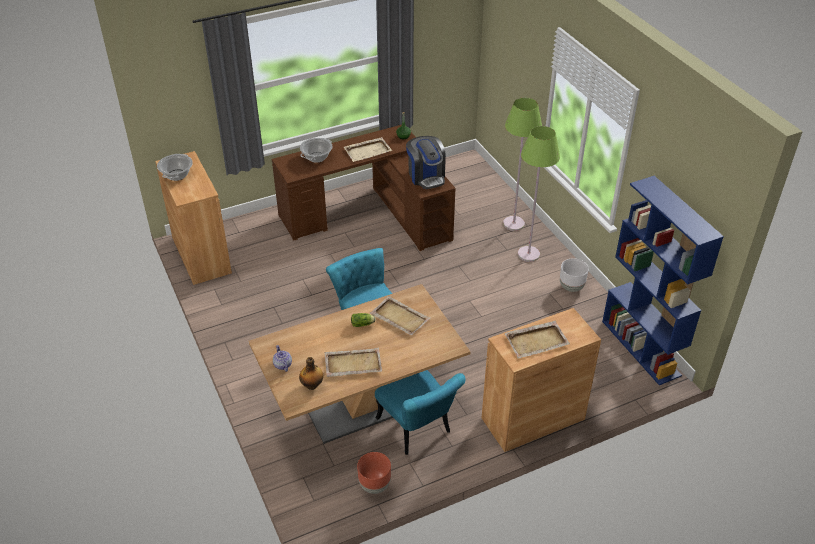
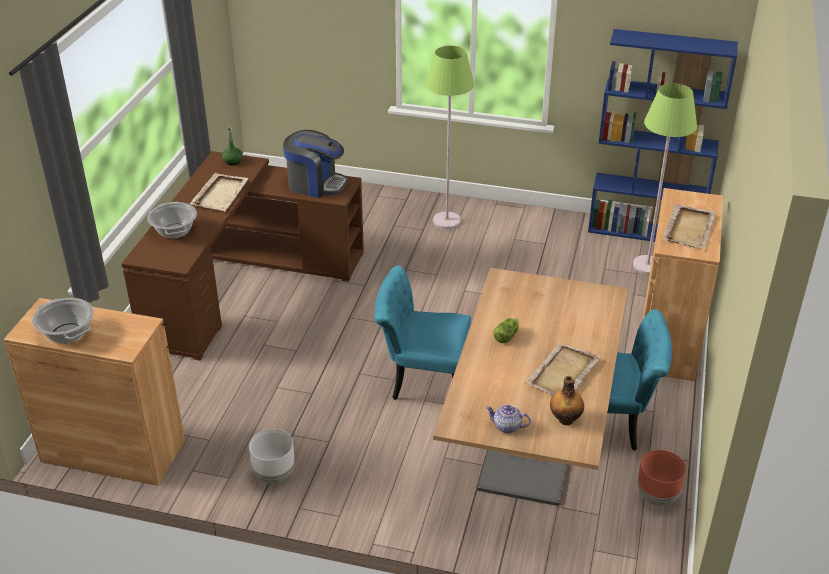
camera: 50 degrees left, 5 degrees down
(399, 317) = (525, 306): beige tray -> none
(514, 224) = (392, 205): green floor lamp -> green floor lamp (647, 265)
(571, 287) = (523, 223): white planter -> white planter (274, 475)

